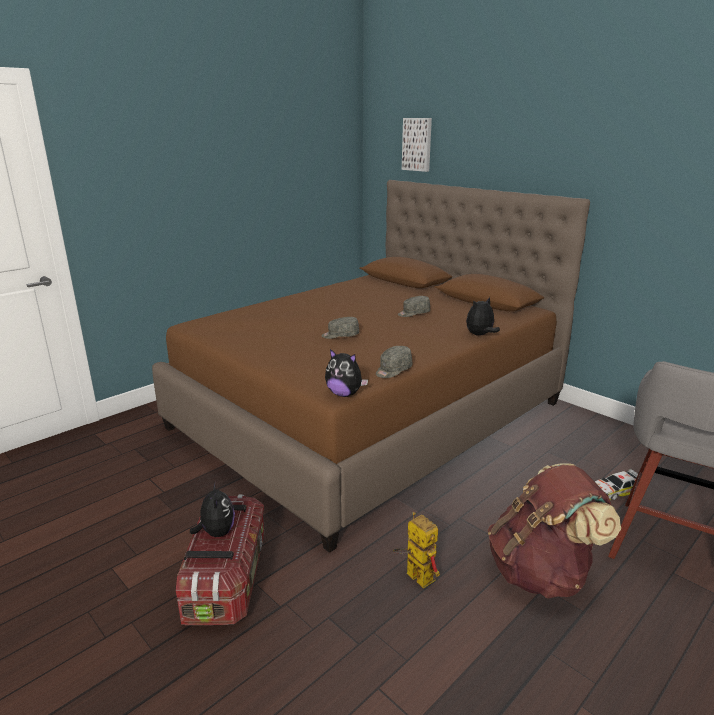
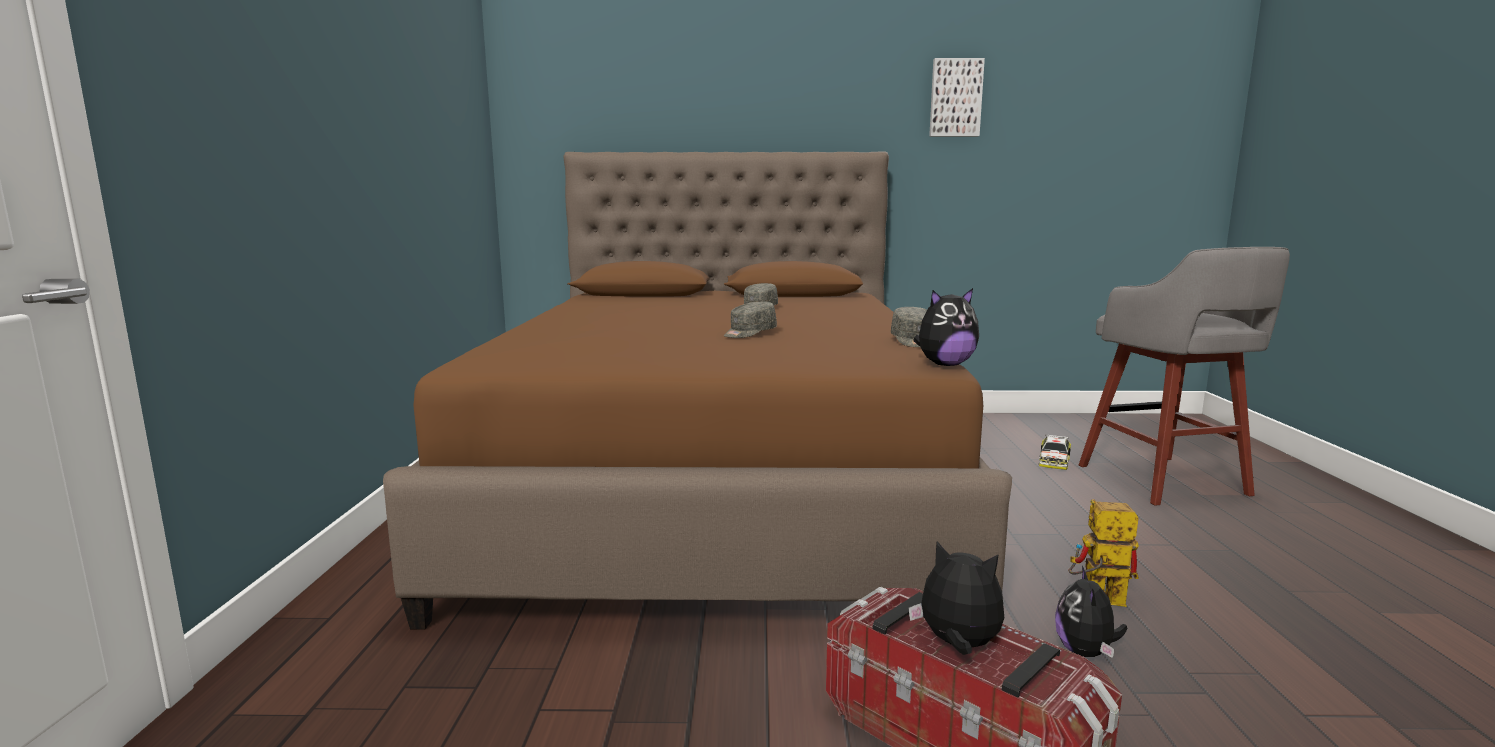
camera: 45 degrees left, 10 degrees down
(417, 144) = (606, 99): picture -> picture (955, 98)
(480, 335) = (882, 310): plush toy -> plush toy (1085, 652)
(541, 572) = (1153, 540): brown backpack -> none

